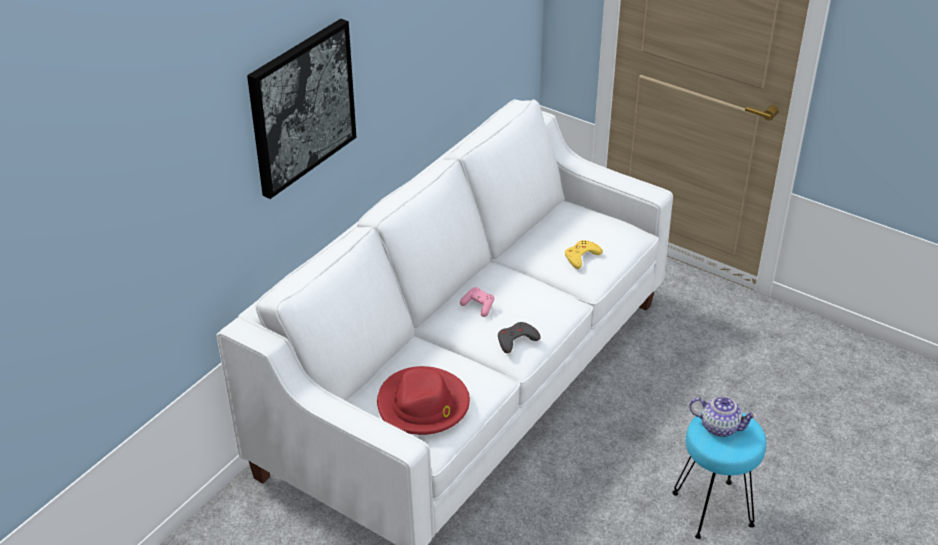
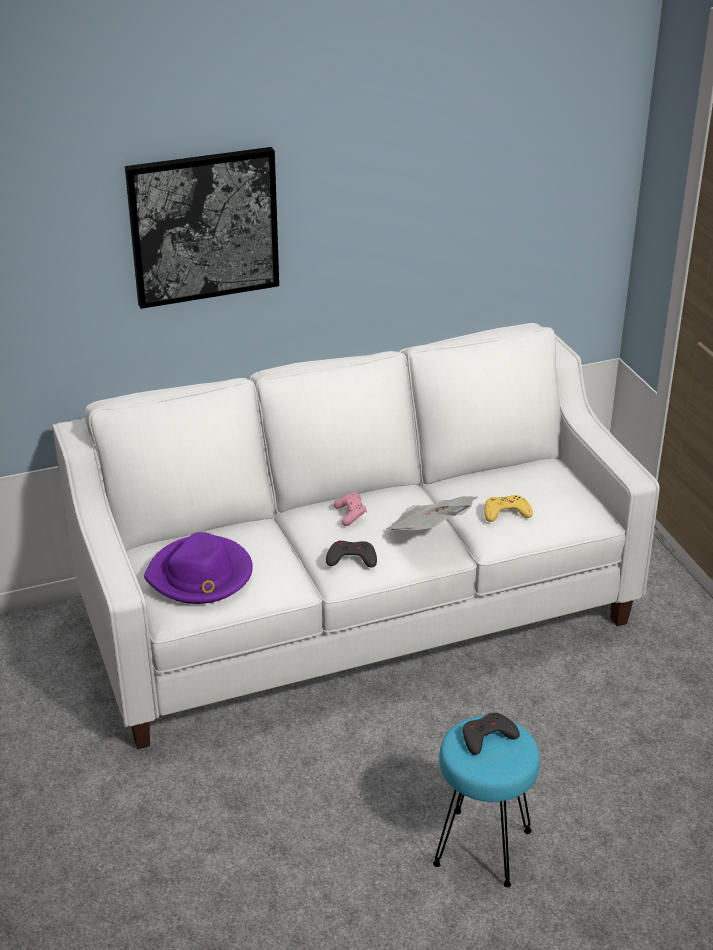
camera: 35 degrees right, 5 degrees down
(423, 405) = (200, 575): red hat -> purple hat
(548, 295) = (430, 532): none -> newspaper
(719, 426) = (487, 737): teapot -> grey game controller

